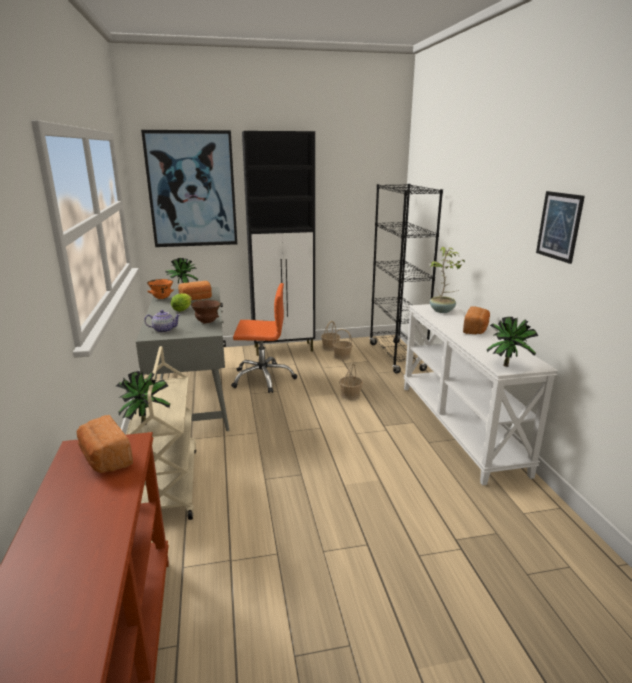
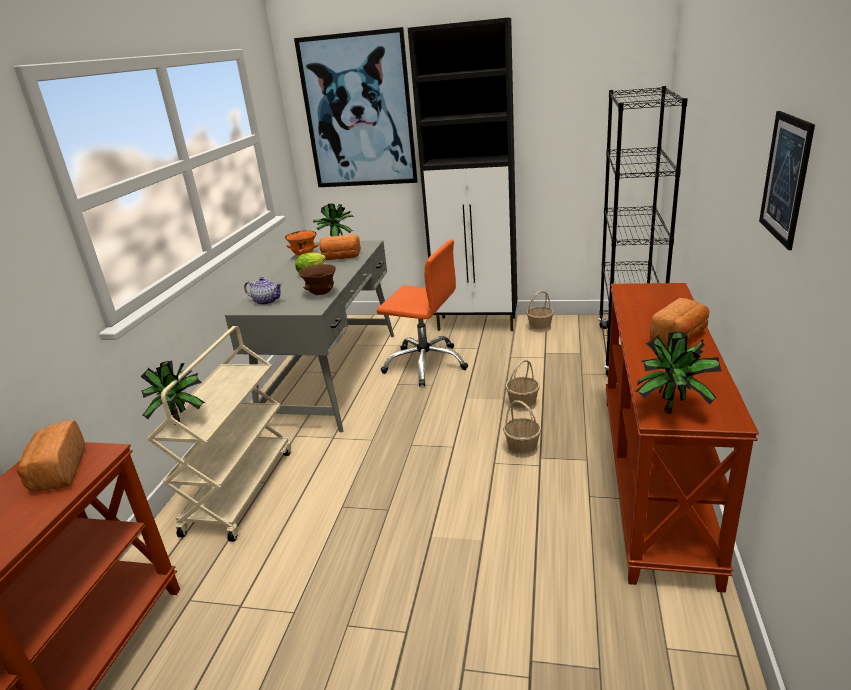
camera: 25 degrees right, 5 degrees up
(342, 356) = (548, 342): basket -> basket (522, 448)
(442, 311) = (655, 297): potted plant -> none
(460, 426) = (655, 479): white console table -> brown console table

